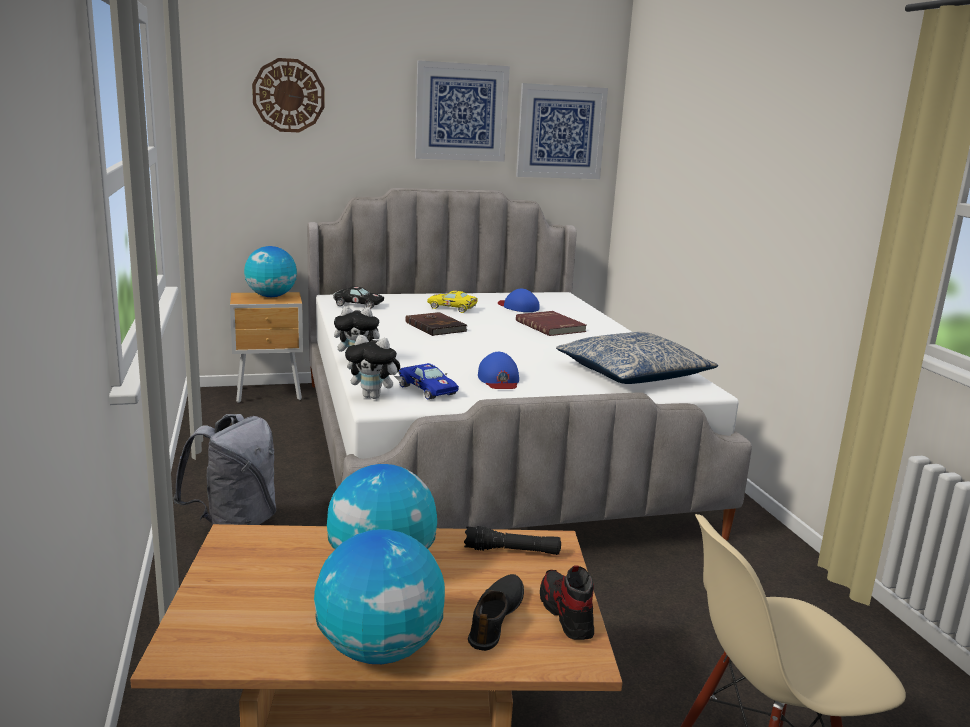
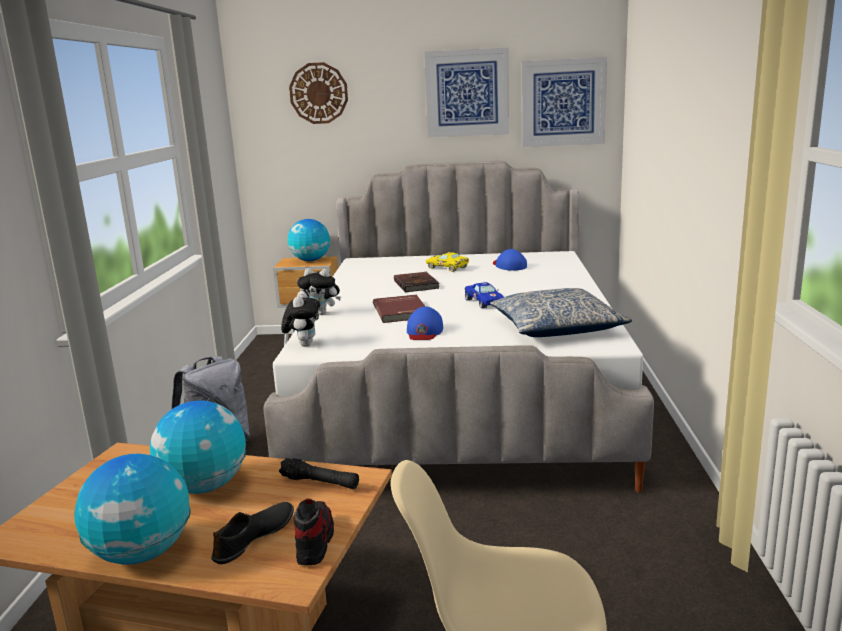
camera: 20 degrees right, 0 degrees up
(356, 305) = (368, 266): black toy car -> none
(374, 397) = (304, 344): plush toy -> plush toy turned 120 degrees counterclockwise
(426, 389) = (353, 339): blue toy car -> blue toy car (484, 302)
(551, 326) = (522, 283): red book -> red book (401, 311)

